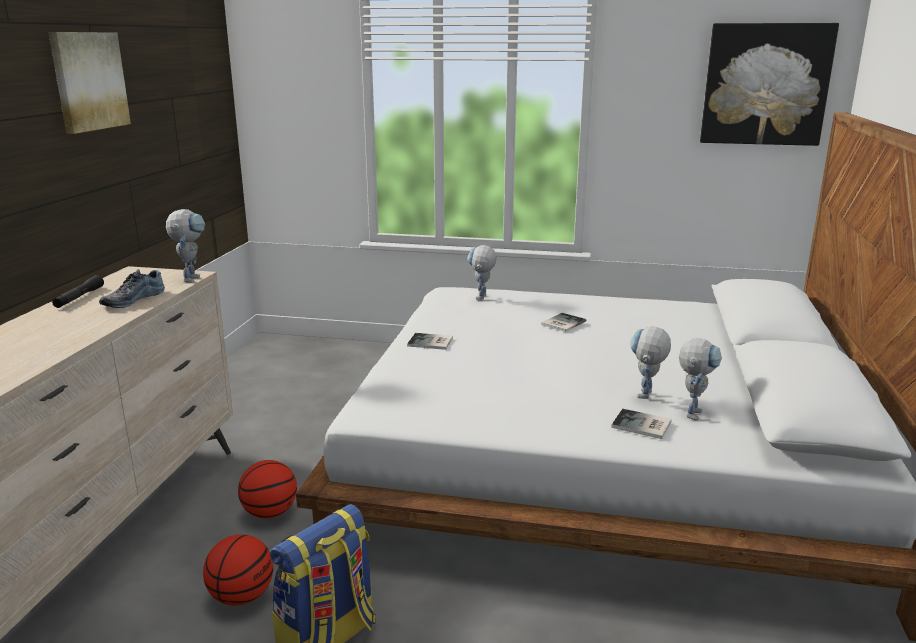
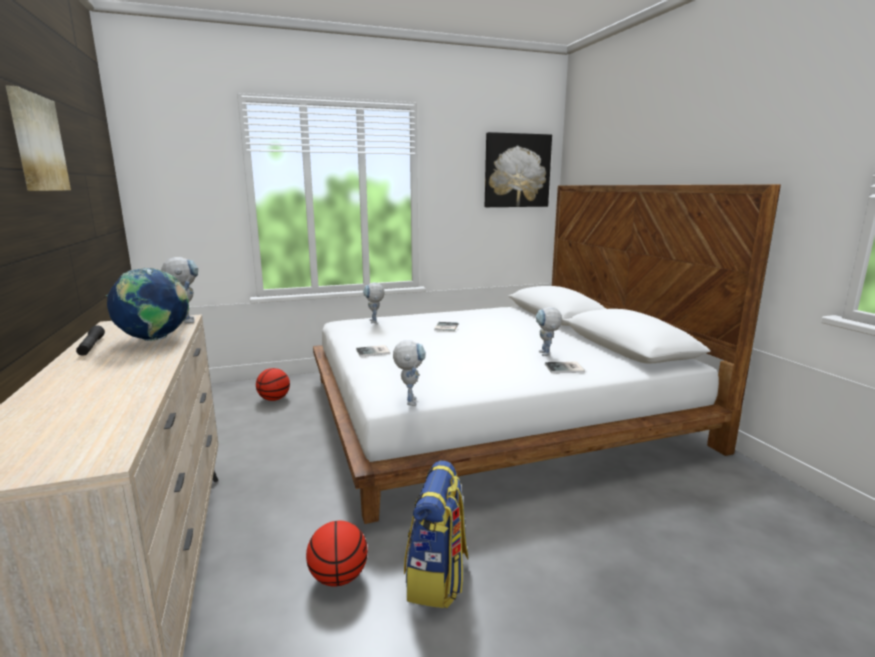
camera: 30 degrees left, 5 degrees down
(132, 299) = (155, 340): shoe -> globe
(270, 513) = (300, 511): basketball -> basketball (274, 399)
(693, 411) = (579, 356): toy robot -> toy robot (409, 400)

